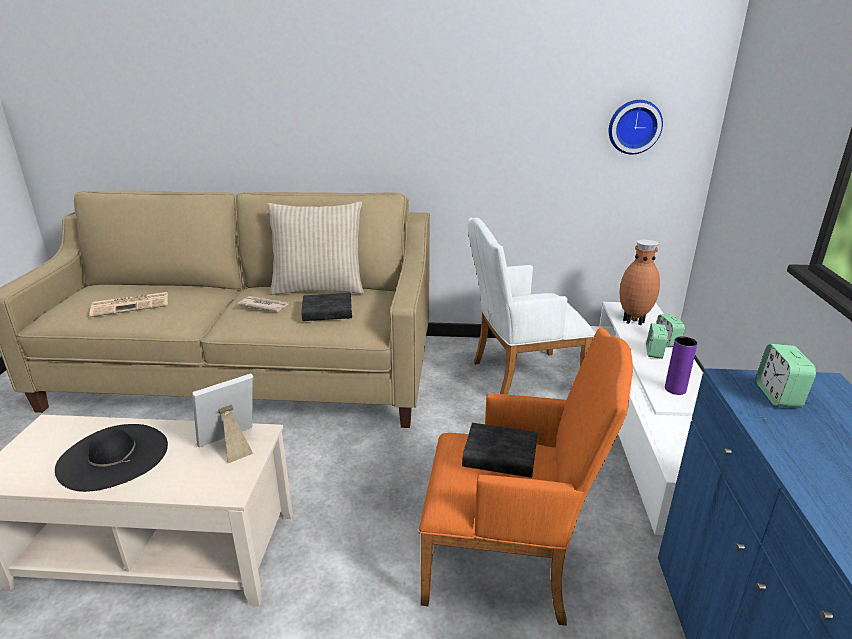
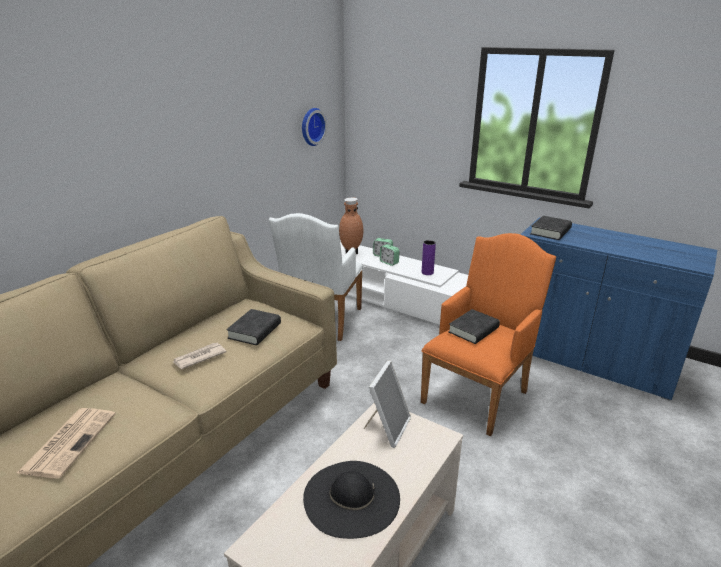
camera: 60 degrees left, 0 degrees up
(231, 446) = (387, 428): picture frame -> picture frame turned 150 degrees counterclockwise
(319, 288) = (201, 325): beige pillow -> none
(778, 395) = (550, 231): alarm clock -> black book

